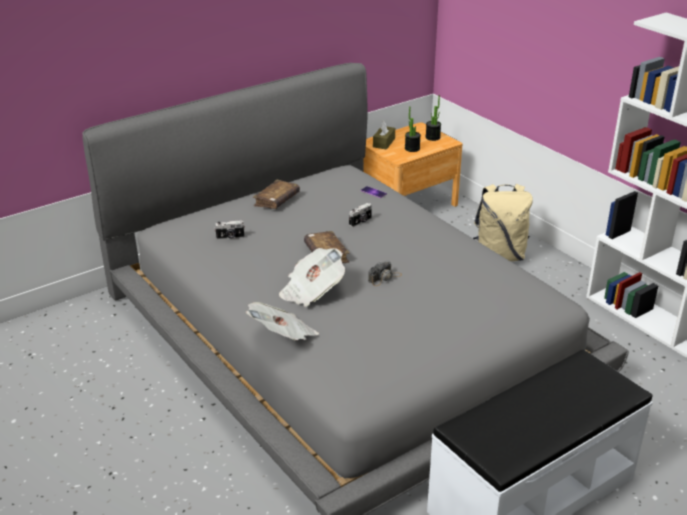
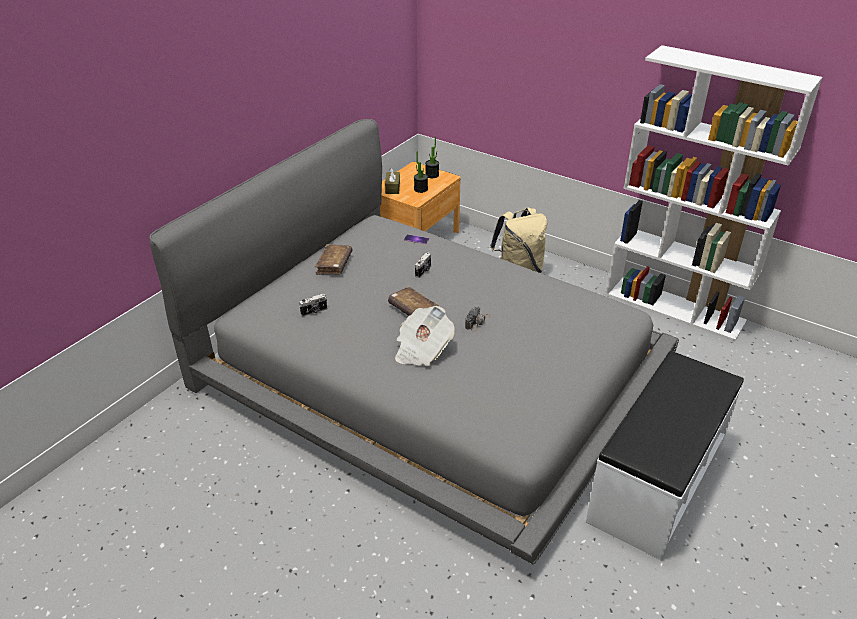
camera: 20 degrees left, 5 degrees up
(283, 337) = (424, 401): newspaper -> none

